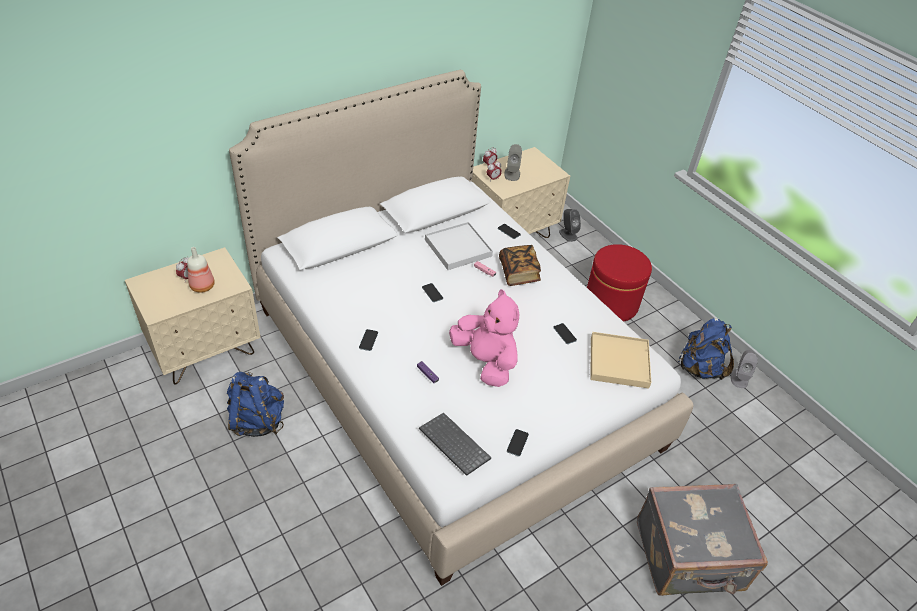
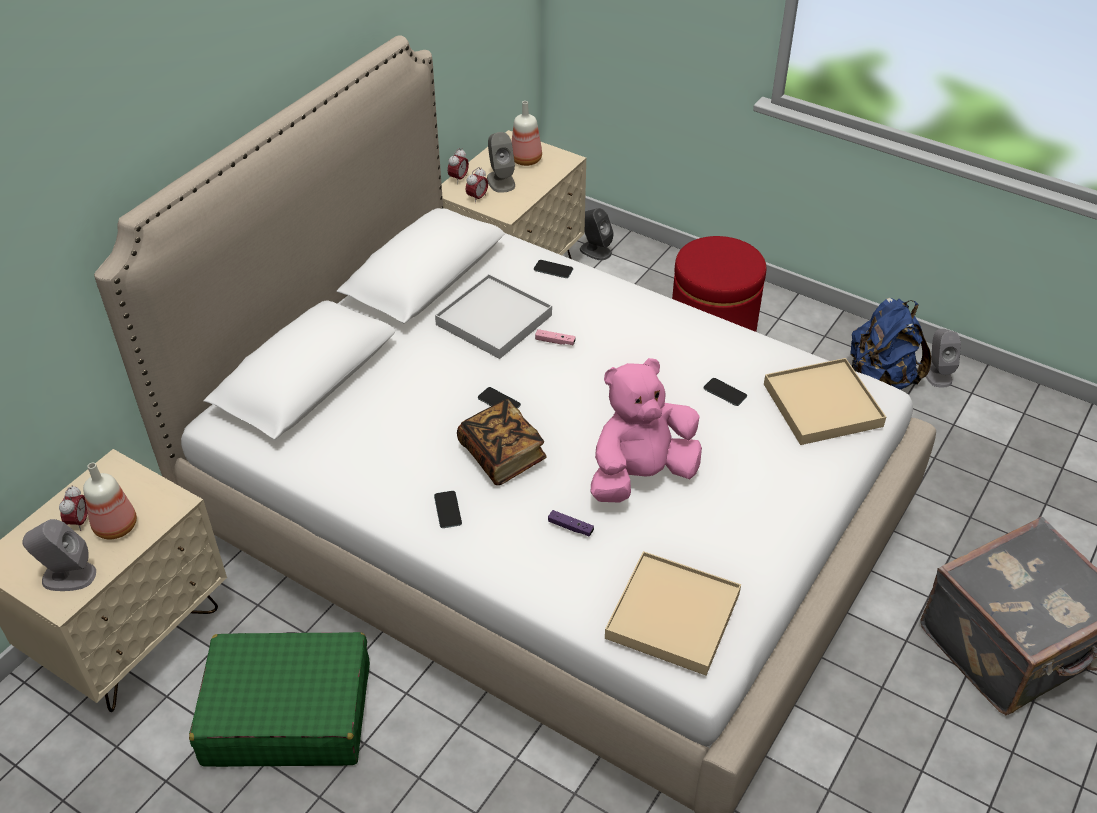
camera: 20 degrees left, 0 degrees up
(165, 302) = (68, 576): none -> grey speaker
(257, 420) = (287, 713): blue backpack -> green suitcase
(452, 444) = (672, 616): keyboard -> beige tray
(485, 362) = (641, 475): pink plush toy -> pink plush toy turned 60 degrees counterclockwise
(517, 443) = (759, 575): phone -> none
(518, 273) = (606, 326): book -> book (502, 455)
(535, 166) = (527, 159): none -> bottle

